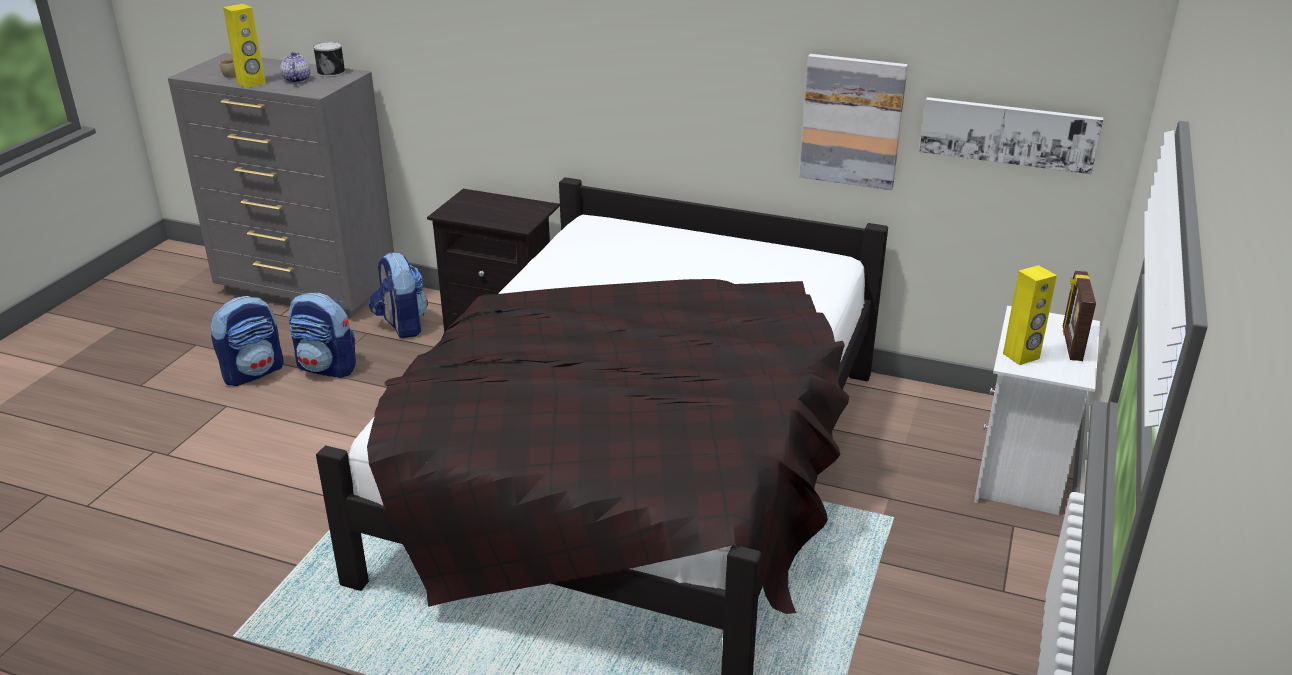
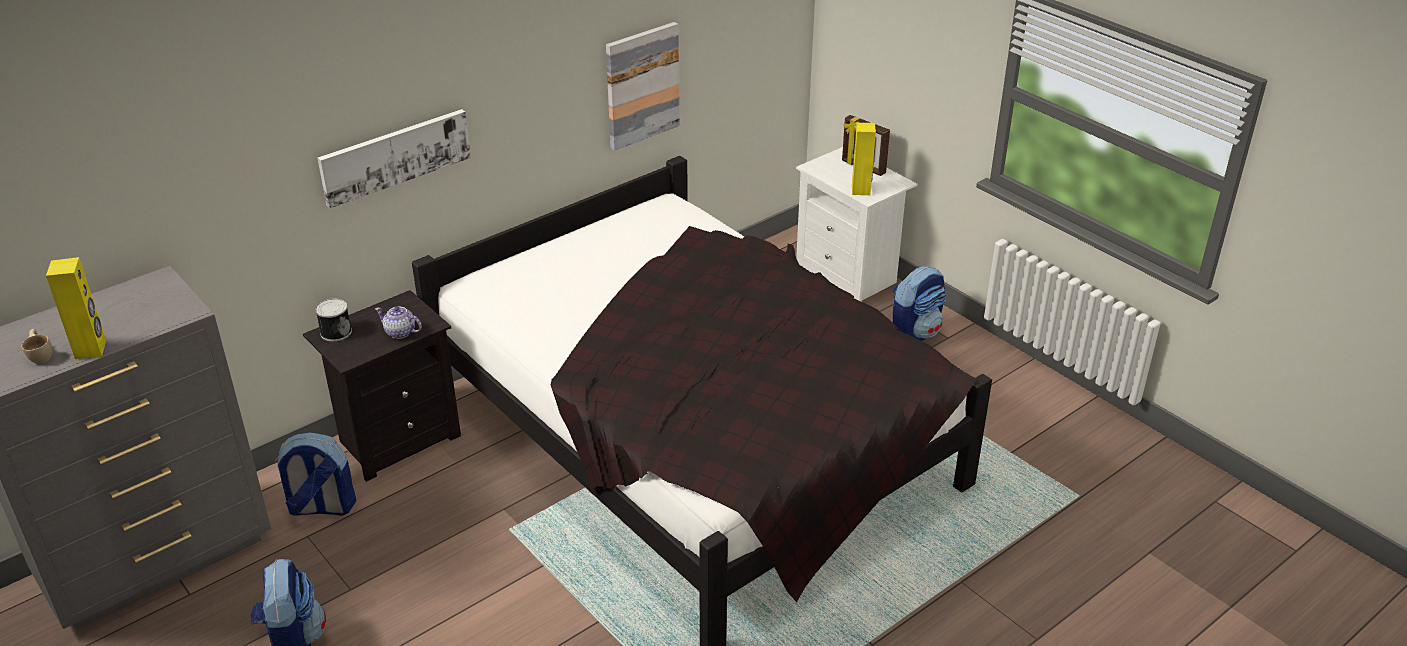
camera: 60 degrees left, 5 degrees up
(296, 80) = (126, 317): teapot -> teapot (399, 332)
(327, 368) = (346, 583): backpack -> backpack (915, 334)
(331, 72) = (136, 290): can -> can (335, 332)
(1008, 134) = (742, 44): picture -> picture (395, 156)

